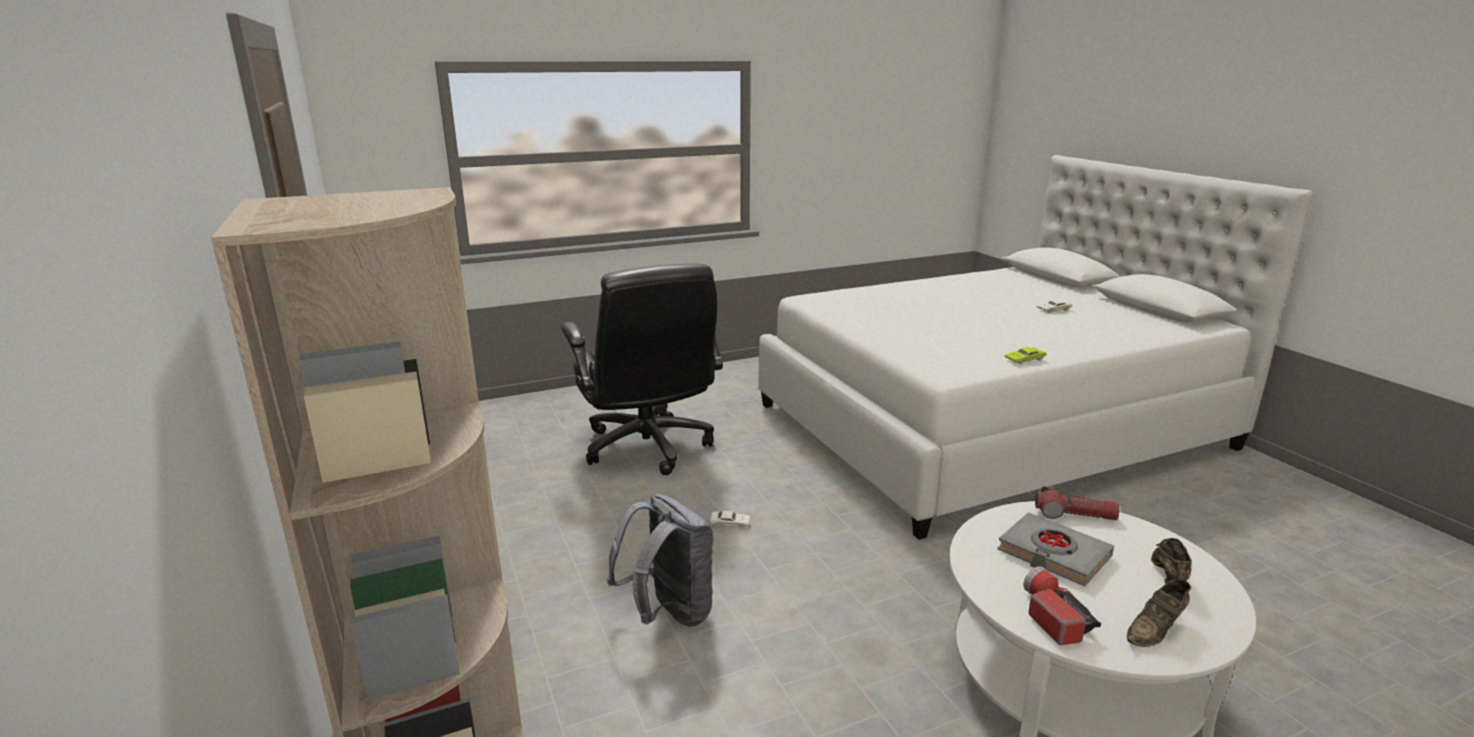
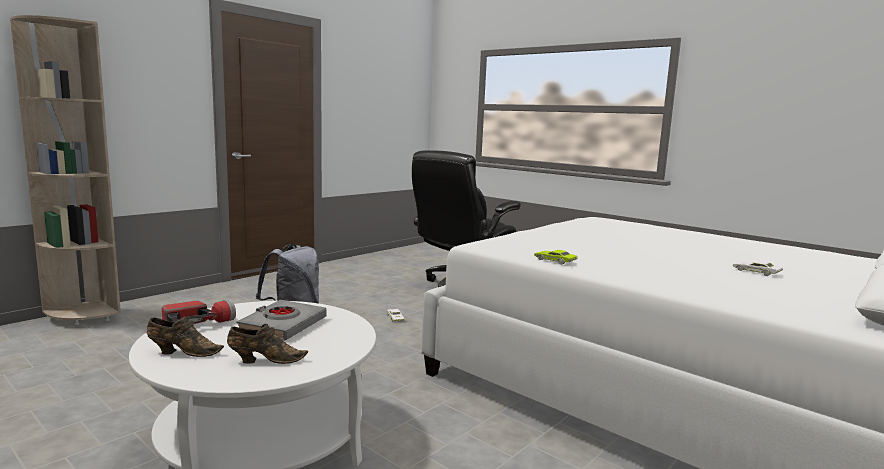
camera: 65 degrees right, 10 degrees down
(1074, 515) = (350, 332): flashlight -> none
(1156, 630) = (183, 353): brown shoe -> brown shoe turned 150 degrees clockwise

